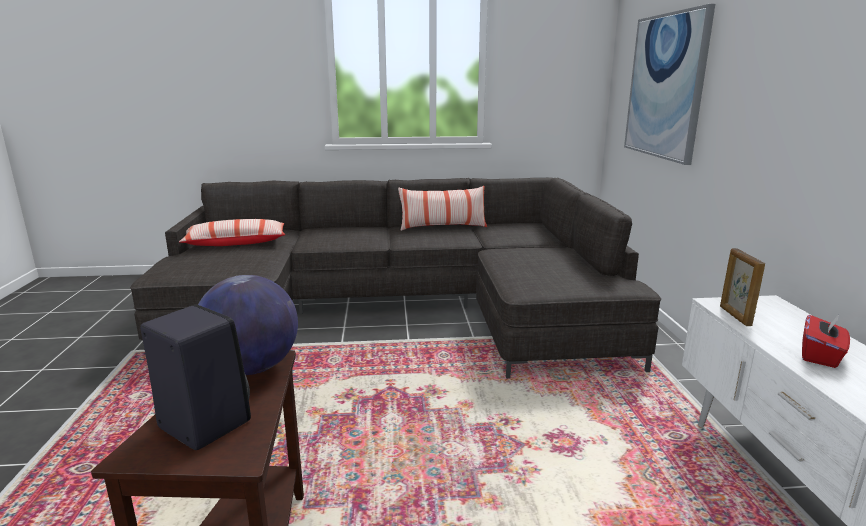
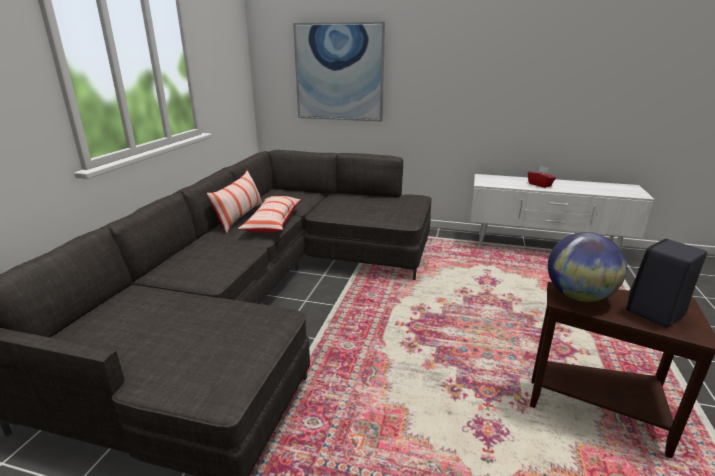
camera: 70 degrees left, 5 degrees up
(236, 243) = (148, 325): pillow -> pillow (273, 222)
(734, 316) = (498, 185): picture frame -> none

